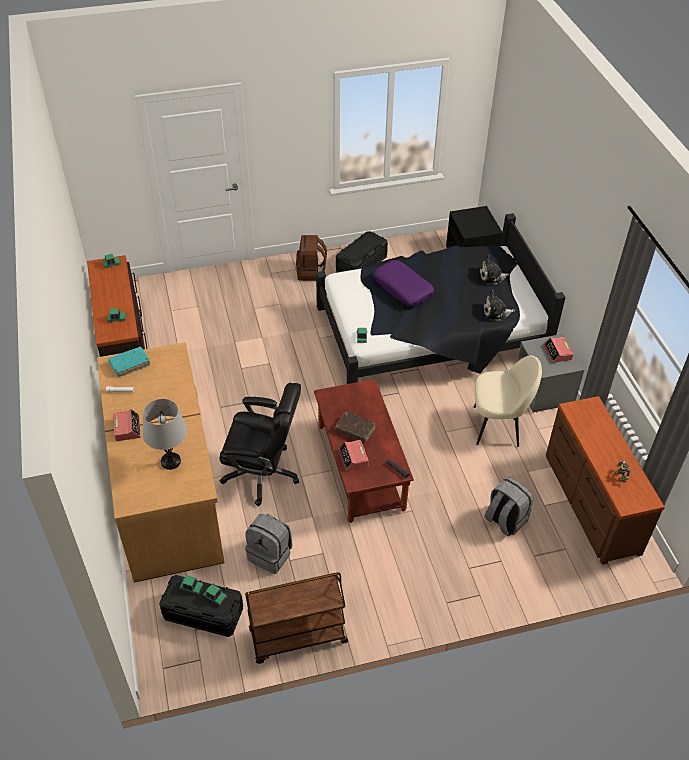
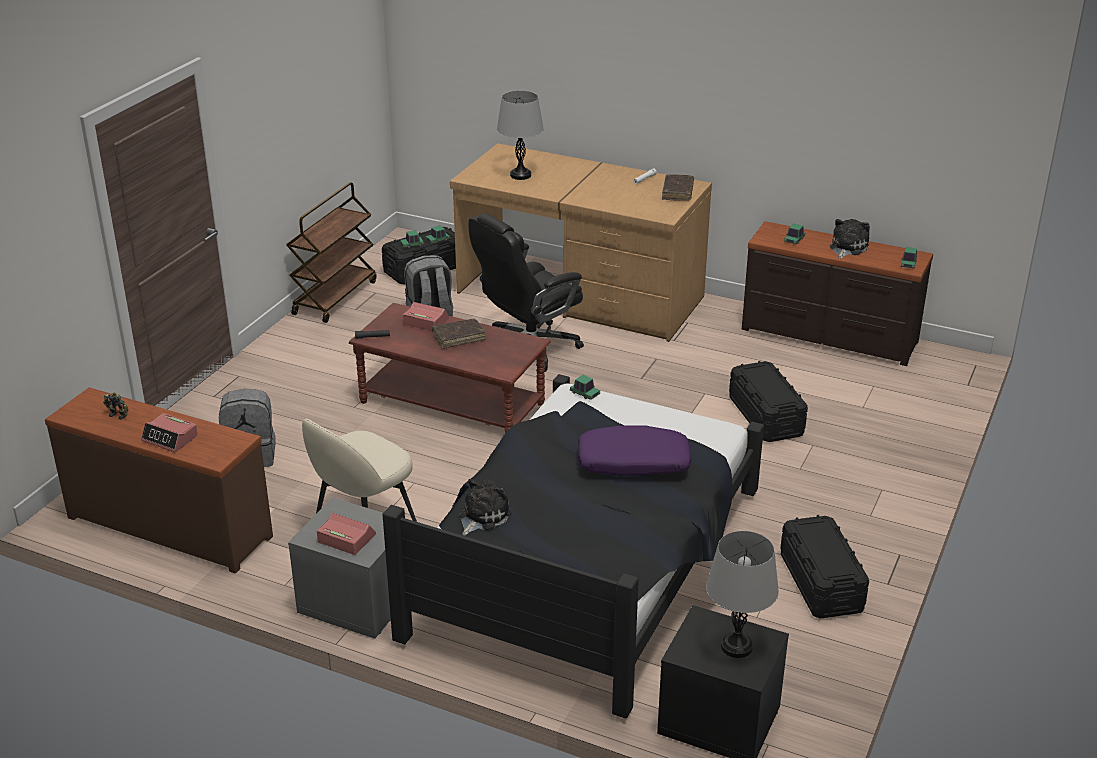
camera: 130 degrees right, 15 degrees down
(127, 428) = (590, 170): alarm clock -> alarm clock (170, 438)
(130, 364) = (677, 192): turquoise book -> brown book
(242, 335) = (765, 416): none -> black storage box
(311, 272) = (848, 525): brown backpack -> none
(472, 219) = (736, 646): none -> grey table lamp
(492, 276) = (556, 557): plush toy -> plush toy (847, 247)

